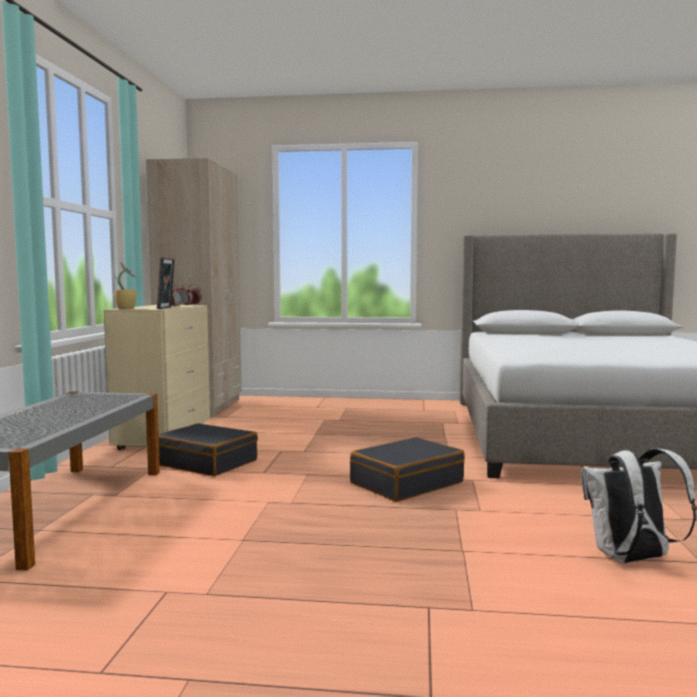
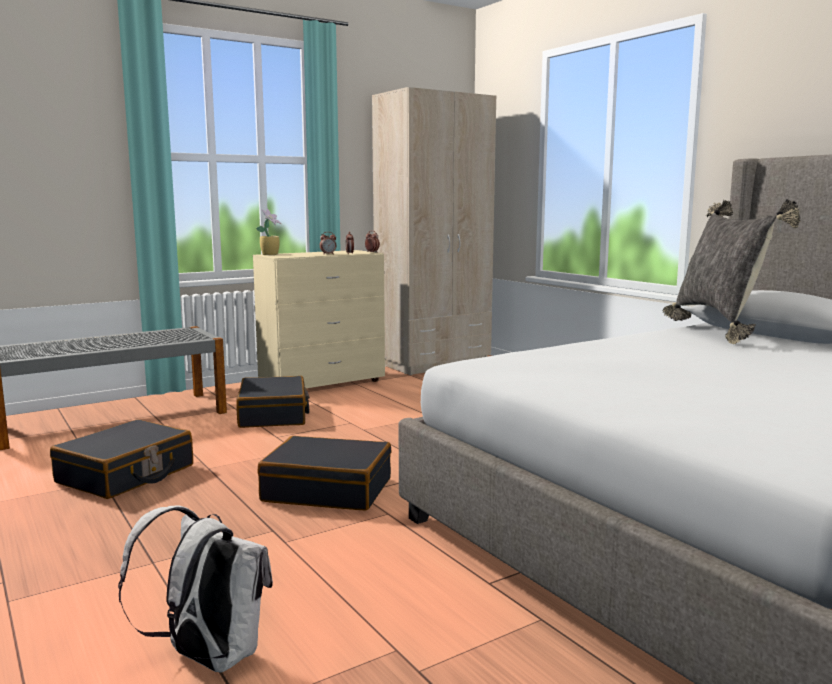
camera: 50 degrees right, 5 degrees up
(166, 308) = (298, 256): picture frame -> none
(246, 529) = (126, 475): none -> black suitcase
(512, 335) = (722, 333): none -> pillow

